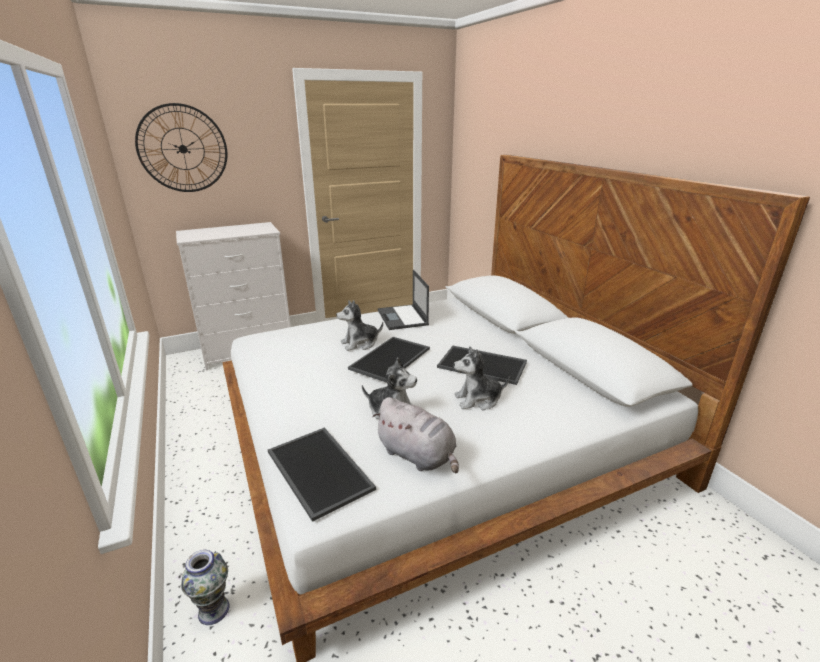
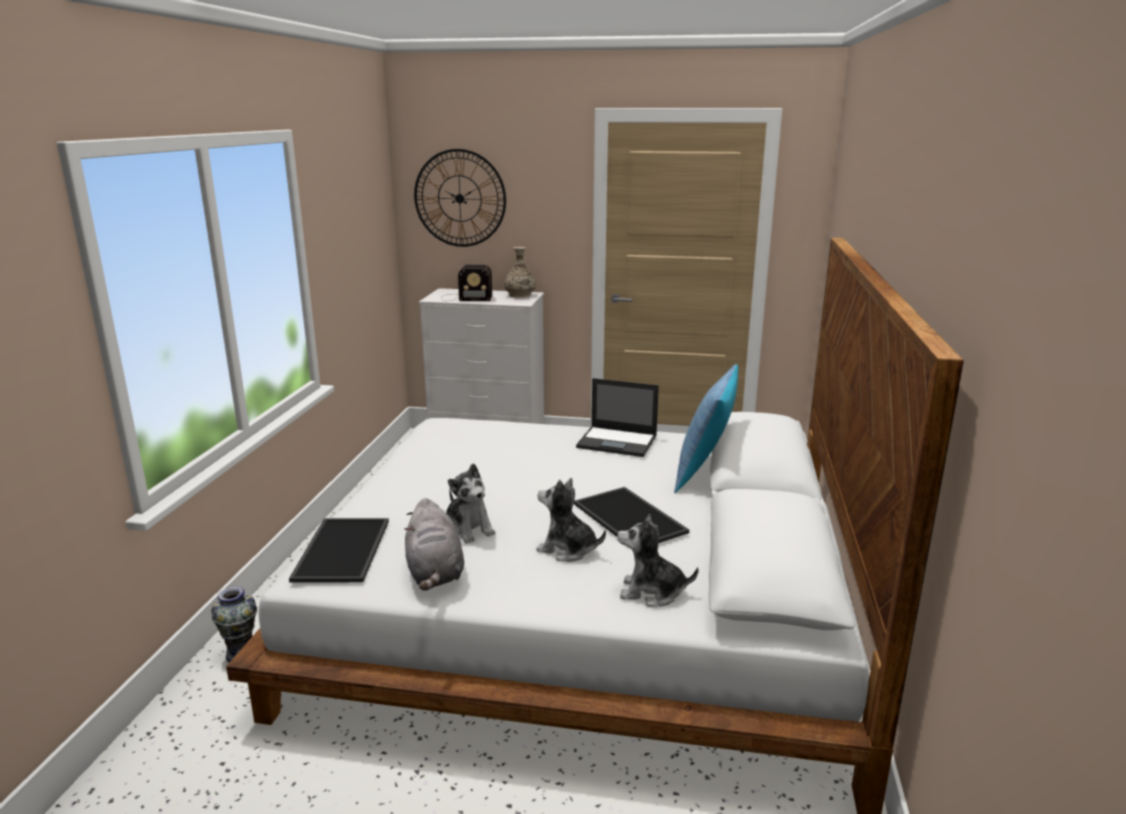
camera: 35 degrees right, 5 degrees down
(214, 234) = (464, 298): none -> radio
(256, 226) = (520, 295): none -> vase
(360, 343) = (528, 455): plush toy -> plush toy (652, 592)
(391, 359) = (536, 480): tray -> none
(402, 318) = (618, 442): laptop -> laptop turned 90 degrees counterclockwise
(478, 322) = (704, 473): none -> pillow

